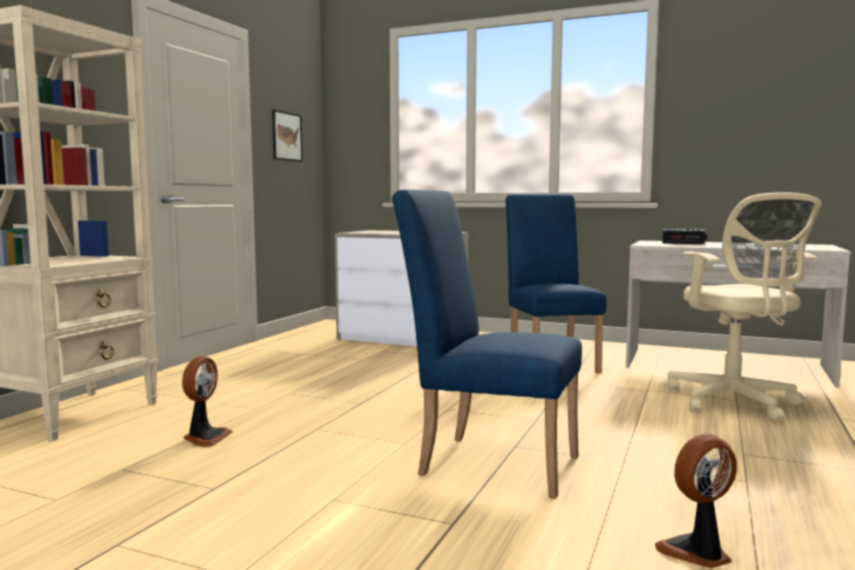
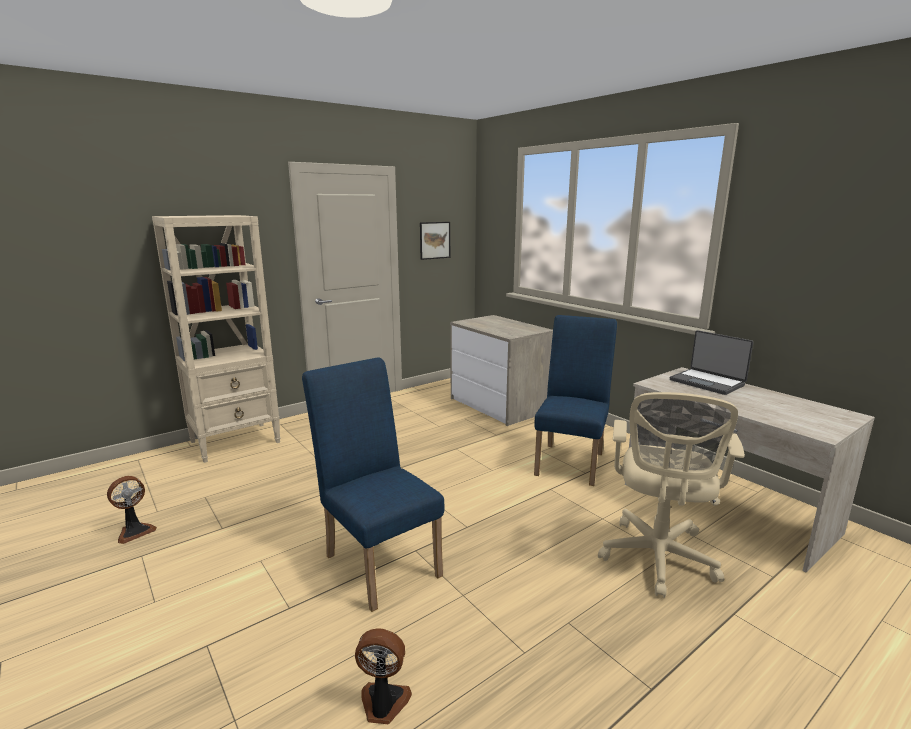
camera: 30 degrees right, 10 degrees up
(205, 437) = (267, 482): fan -> fan (135, 531)
(683, 242) = (707, 382): alarm clock -> laptop

